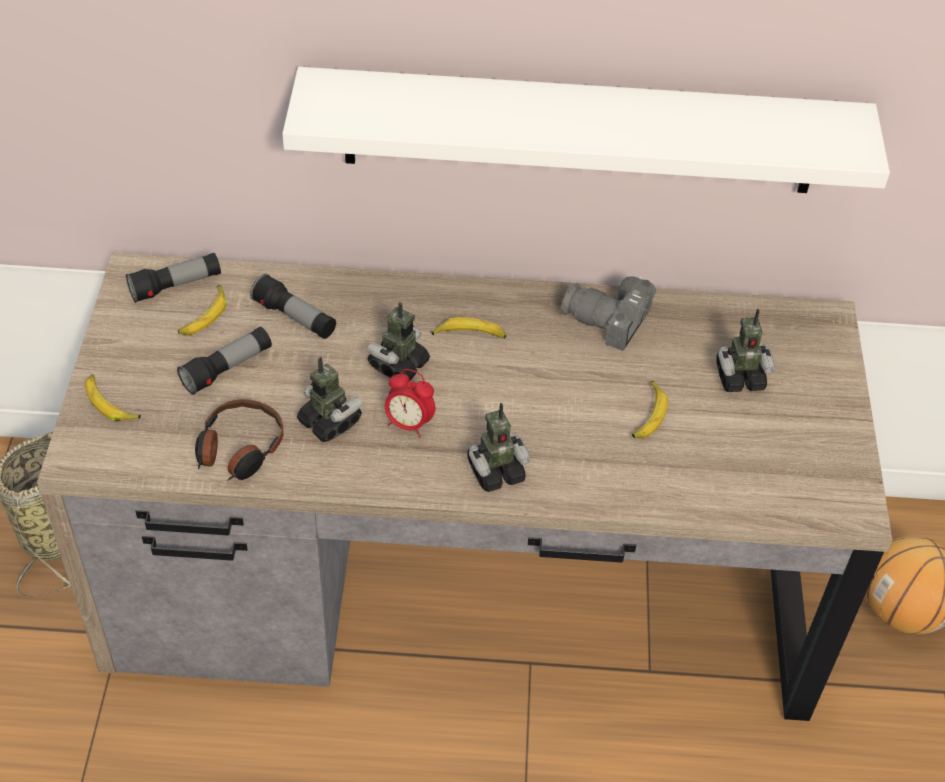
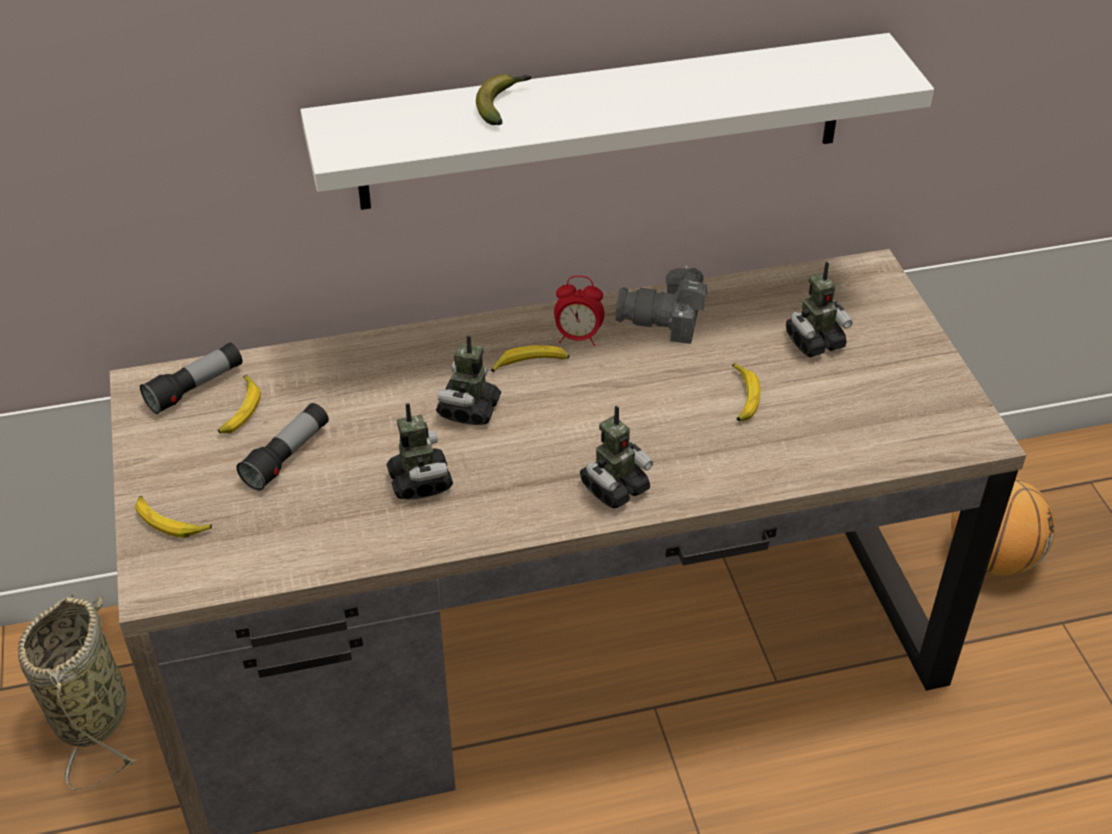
camera: 15 degrees left, 5 degrees down
(239, 449) = (334, 533): headphones -> none
(295, 318) = (339, 390): flashlight -> none
(329, 422) = (420, 482): toy robot -> toy robot turned 45 degrees clockwise
(409, 424) = (505, 464): alarm clock -> alarm clock (578, 337)
(476, 101) = (503, 104): none -> banana

